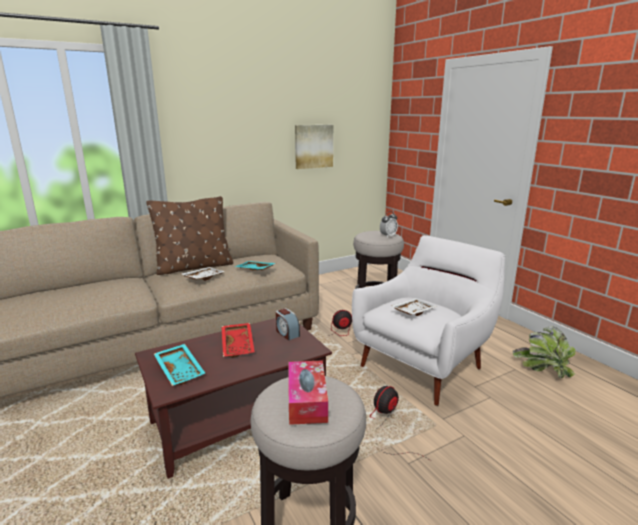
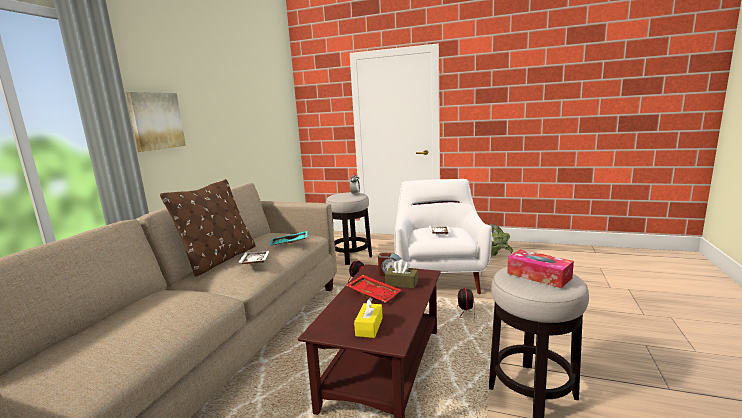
camera: 40 degrees left, 5 degrees down
(181, 370) = (369, 327): turquoise tray -> yellow tissue box
(275, 347) = (401, 283): none -> brown tissue box
(313, 146) = (253, 129): picture -> picture (156, 121)

